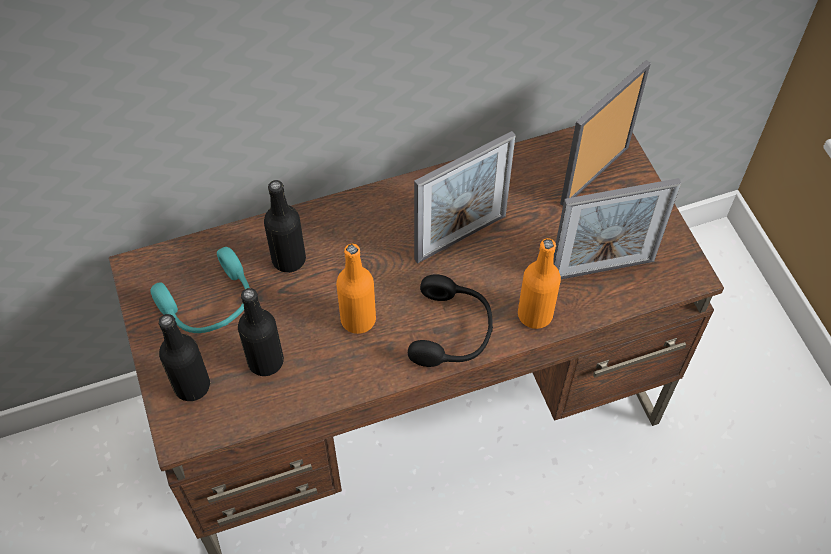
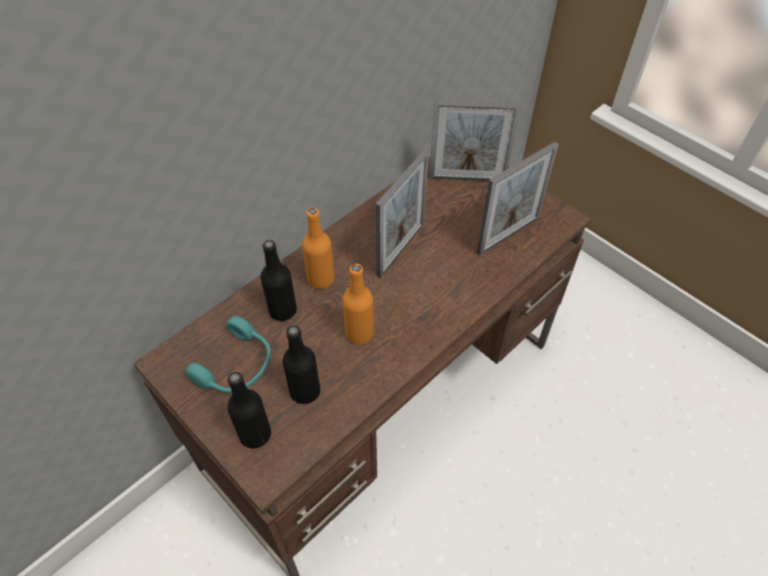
camera: 25 degrees left, 5 degrees down
(452, 331) = (432, 314): black headphones -> none
(535, 314) = (482, 281): orange bottle -> orange bottle (321, 279)
(594, 175) = (467, 178): picture frame -> picture frame turned 105 degrees counterclockwise

